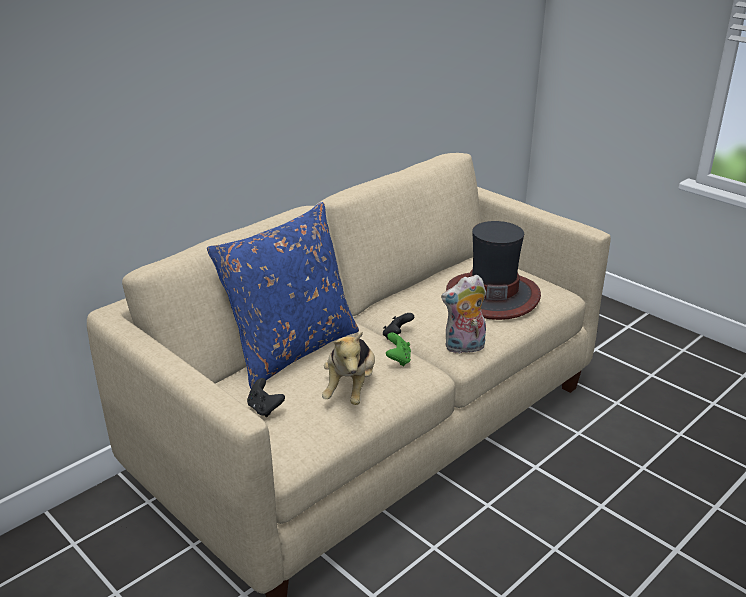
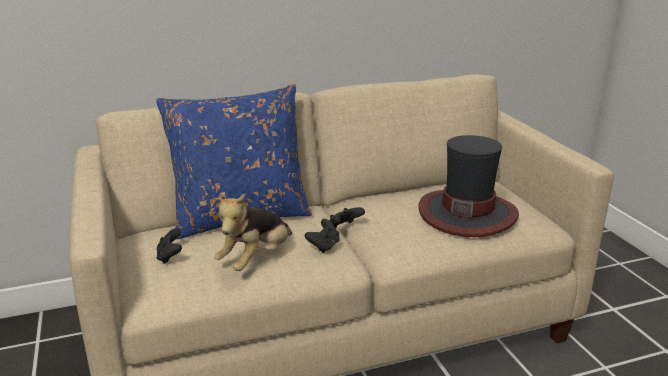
camera: 25 degrees right, 5 degrees down
(398, 359) = (324, 246): green game controller -> black game controller
(464, 348) = (400, 252): plush toy -> none

